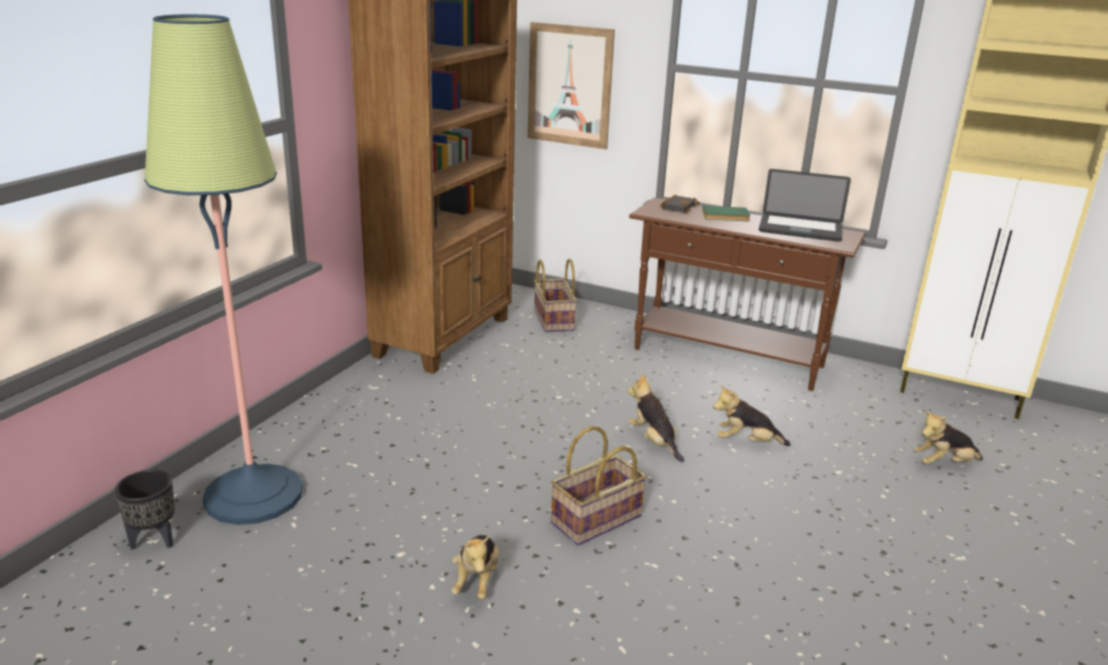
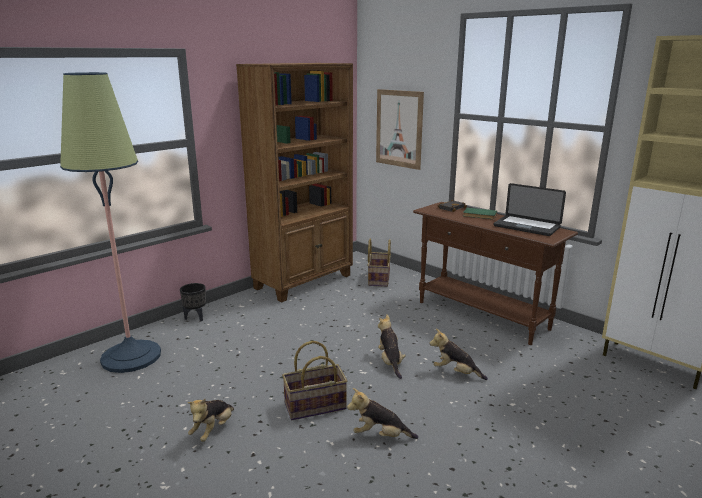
camera: 20 degrees right, 5 degrees down
(154, 540) = (64, 372): black planter -> black planter (196, 317)
(943, 463) = (605, 412): plush toy -> plush toy (380, 435)

